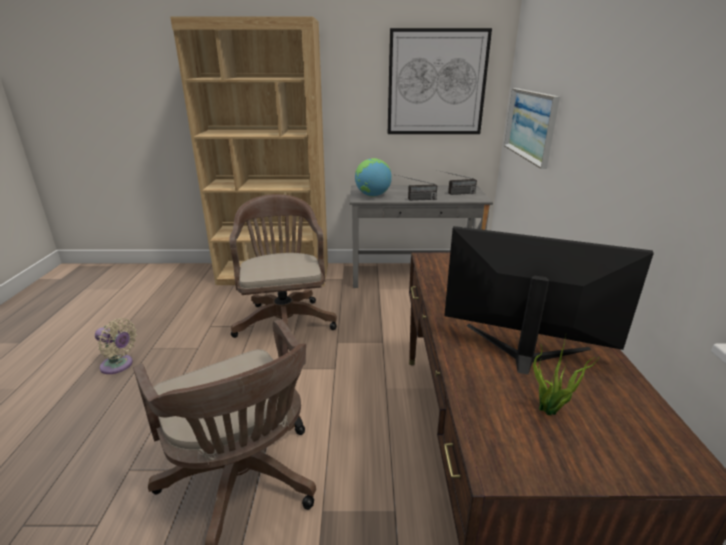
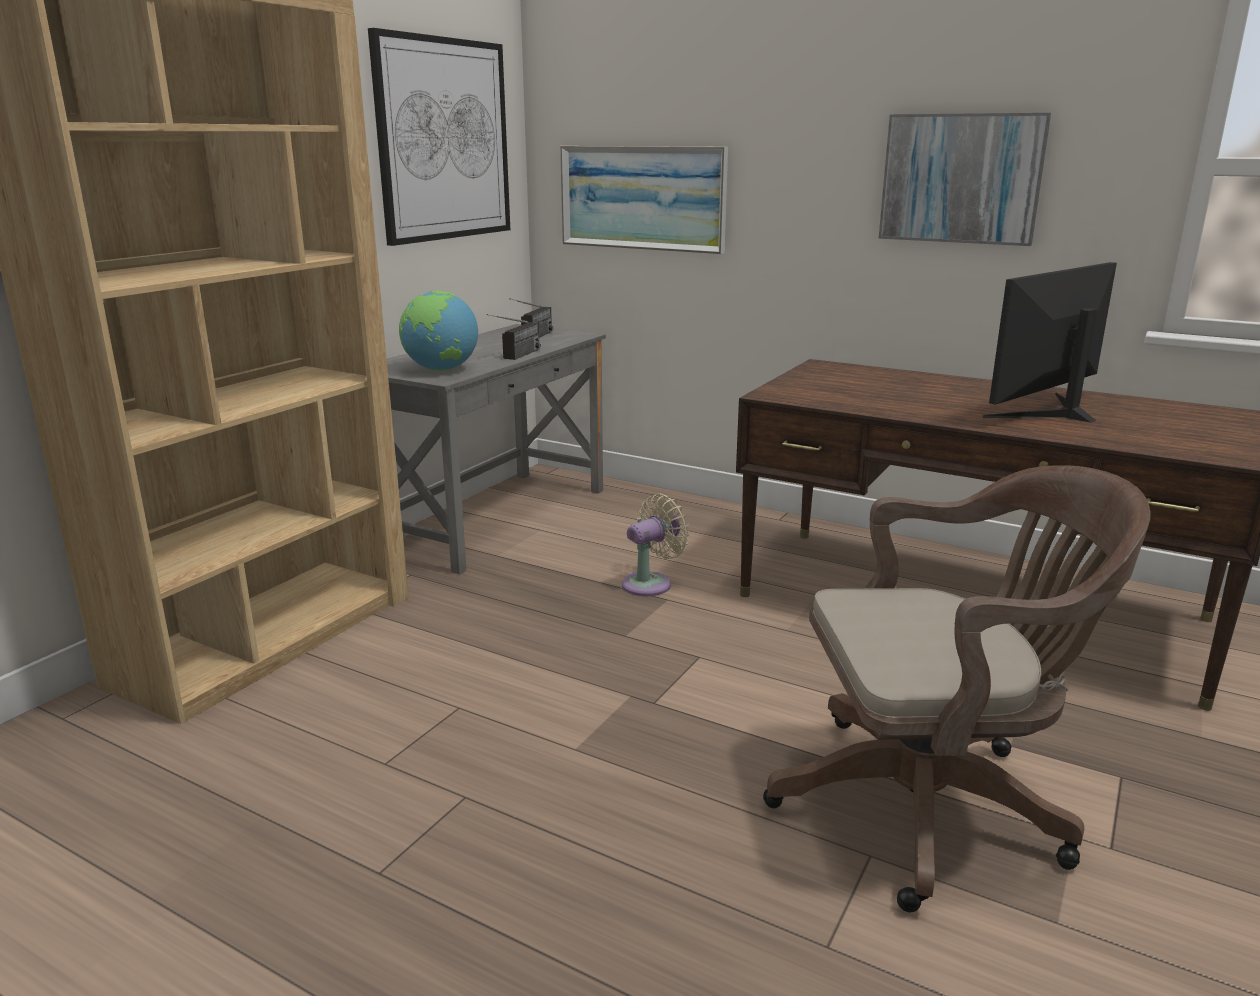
camera: 60 degrees left, 5 degrees down
(119, 365) = (401, 941): beige fan -> beige fan (651, 583)
(284, 321) = (489, 668): brown office chair -> none
(550, 411) = (1160, 427): potted plant -> none
(648, 142) = (961, 179): none -> picture

